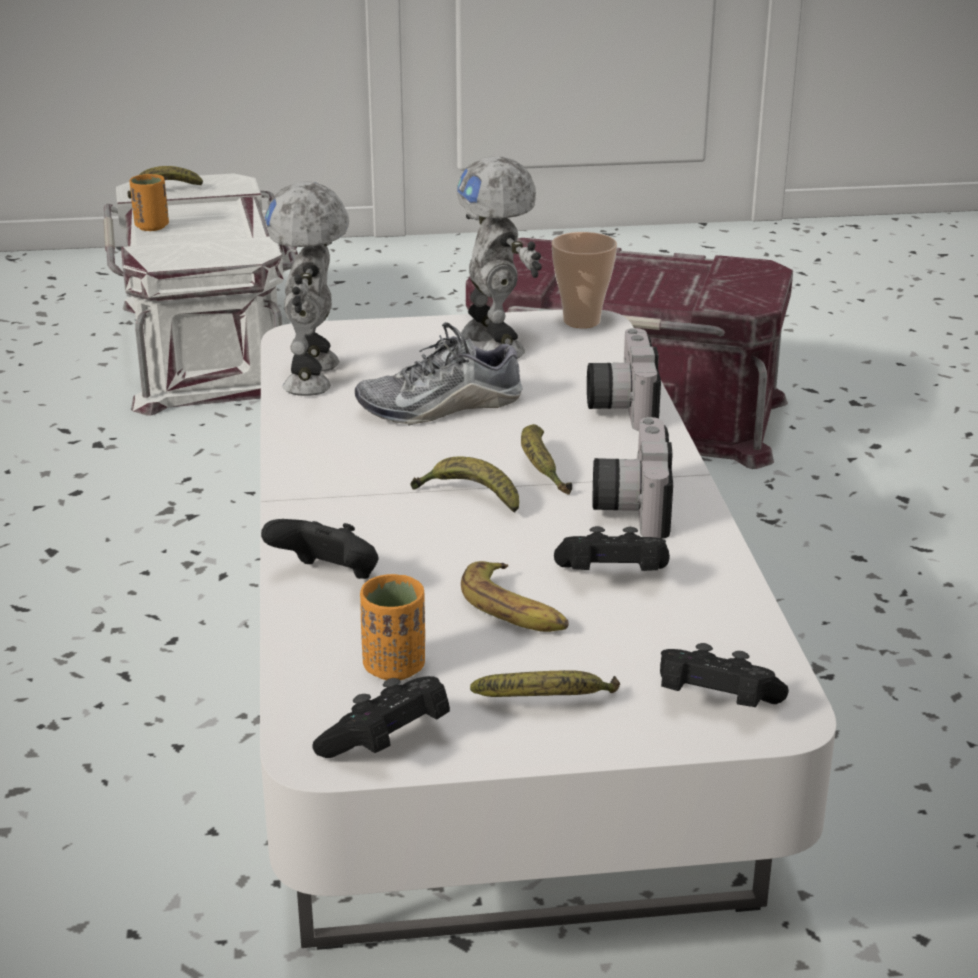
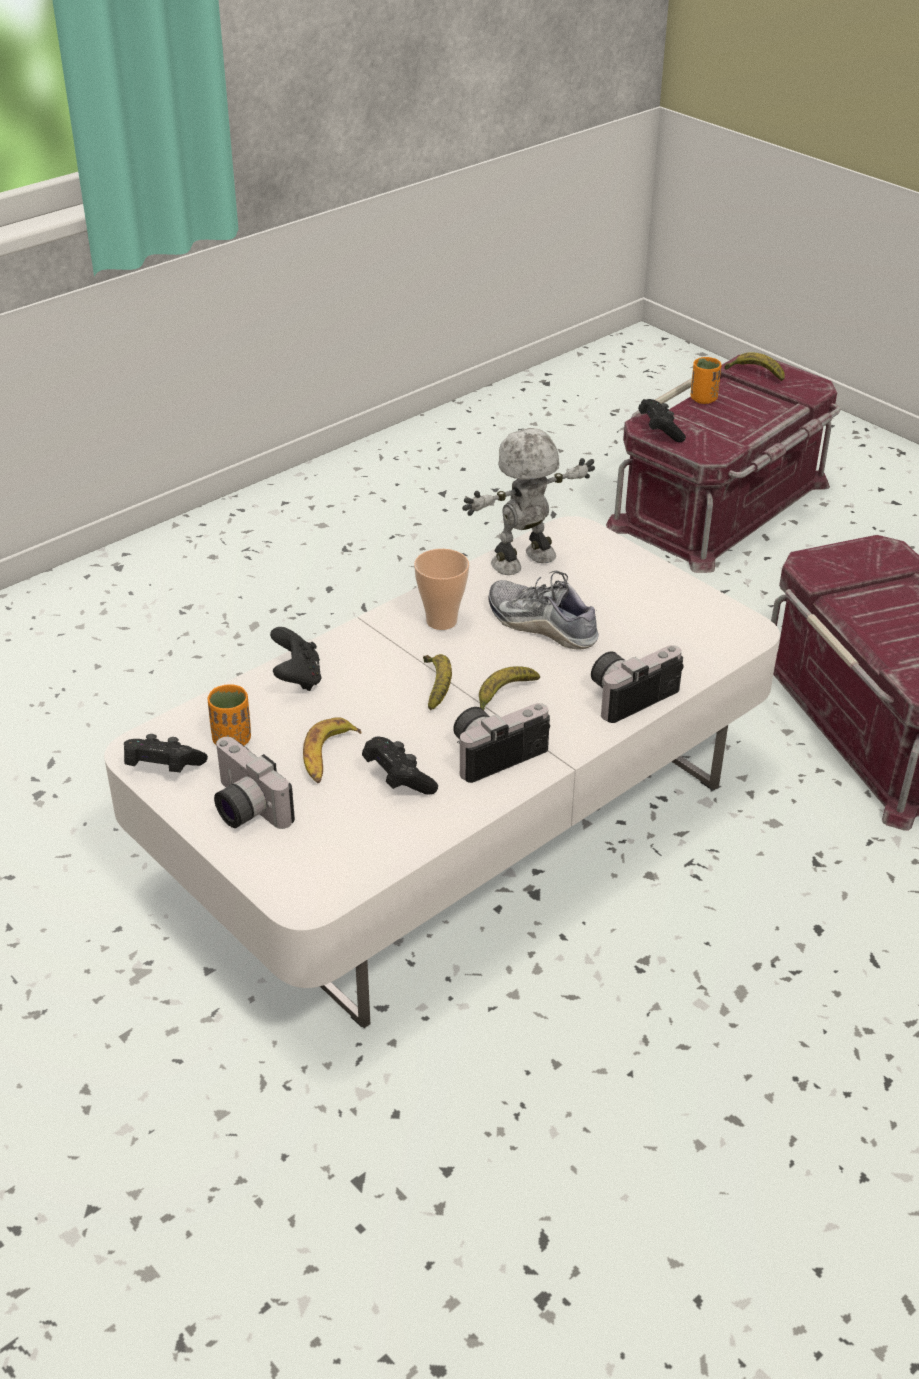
camera: 55 degrees right, 10 degrees up
(210, 348) = (722, 506): white storage box -> red storage box
(496, 344) = (658, 607): toy robot -> none
(548, 704) = (243, 808): banana -> camera
(581, 321) = (742, 625): cup -> cup (441, 621)
(714, 703) = (297, 870): black game controller -> black game controller (660, 431)

